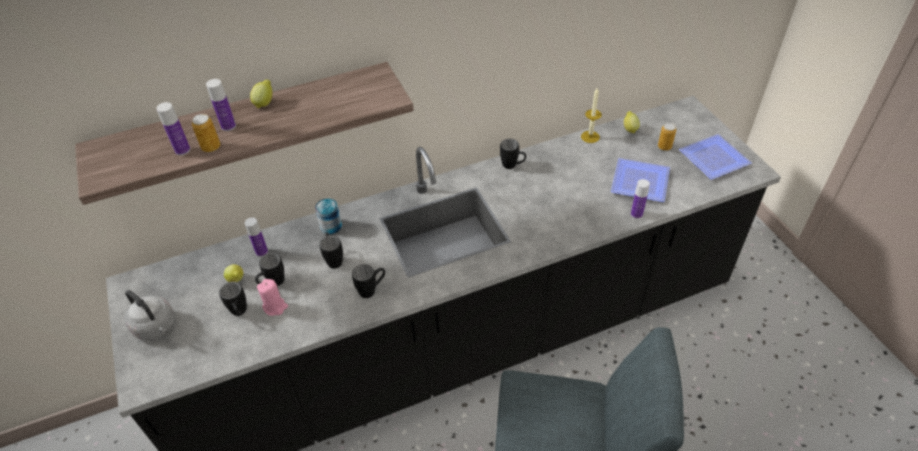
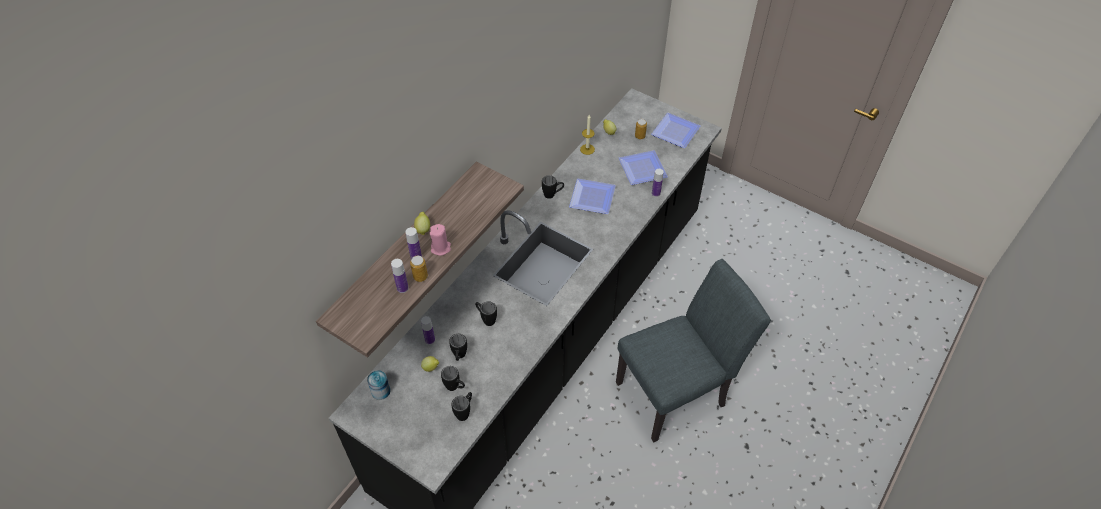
camera: 35 degrees left, 5 degrees up
(156, 327) = (405, 428): grey kettle -> none
(275, 307) = (475, 370): pink candle -> pink candle (441, 248)
(331, 226) = (463, 297): can -> can (381, 391)
(372, 290) = (530, 326): black mug -> black mug (465, 411)
(555, 189) = (593, 199): none -> plate

